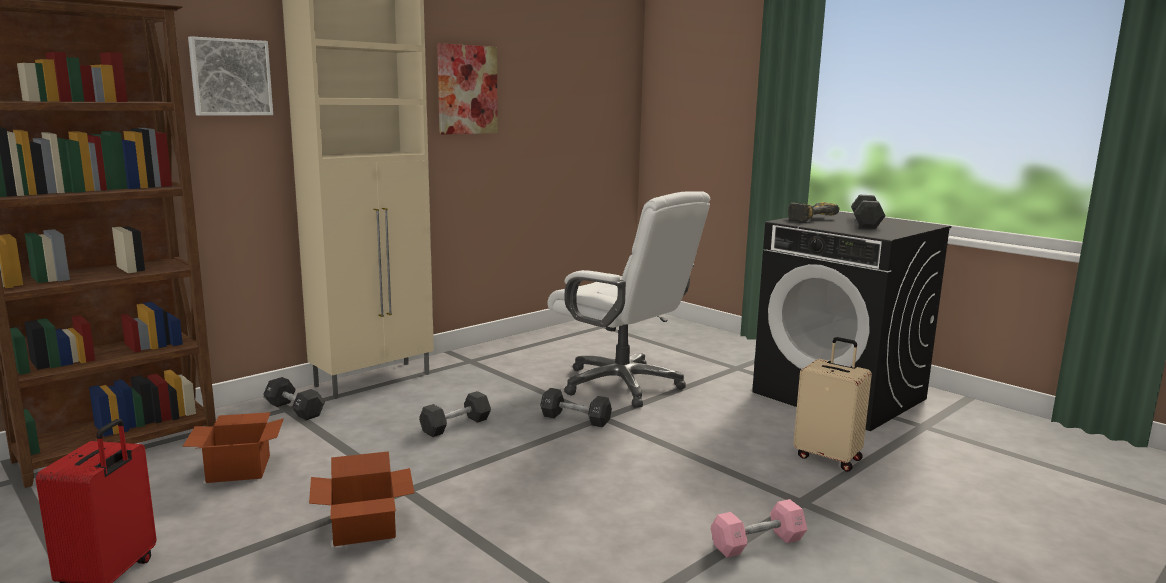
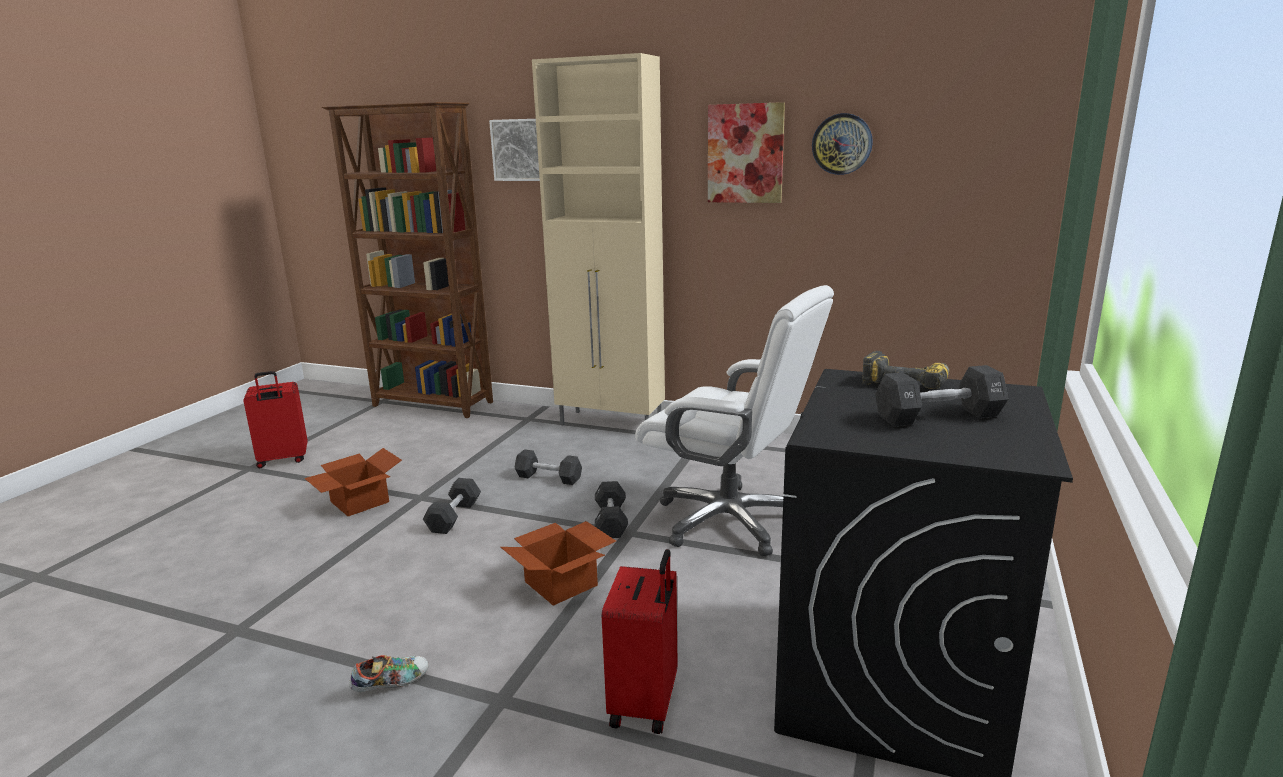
camera: 65 degrees right, 5 degrees up
(240, 468) = (425, 440): cardboard box -> cardboard box (563, 583)
(294, 410) = (528, 421): black dumbbell -> black dumbbell (454, 516)
(532, 84) = (842, 144): none -> wall clock
(622, 385) = (730, 520): white office chair -> white office chair turned 75 degrees counterclockwise
(757, 543) = (391, 684): pink dumbbell -> shoe
(828, 457) = (646, 704): beige suitcase -> red suitcase

